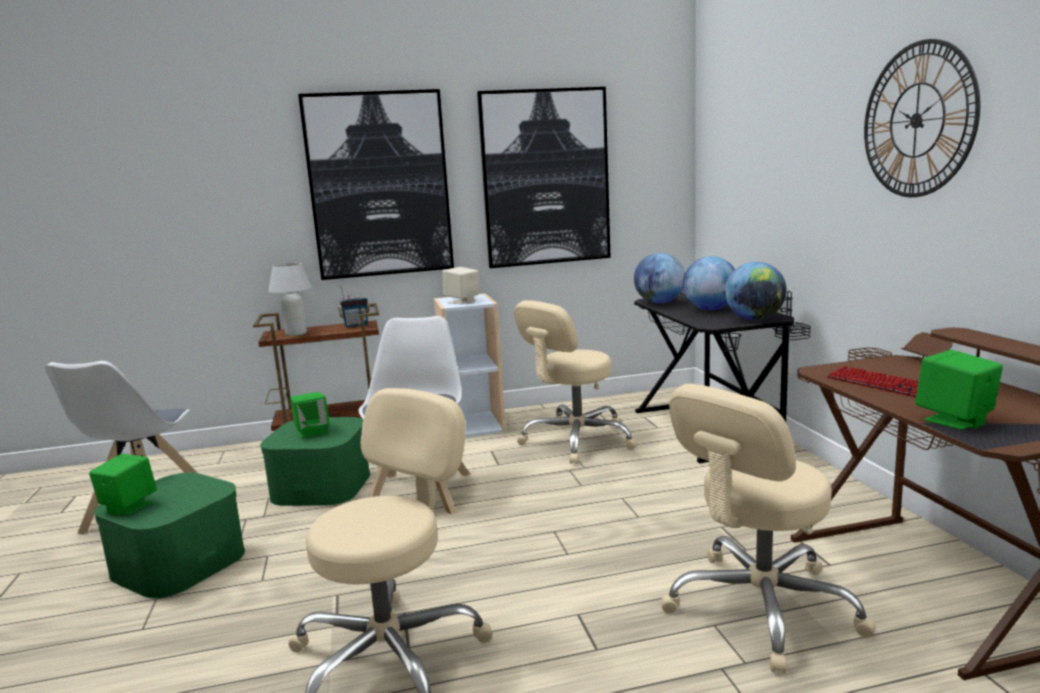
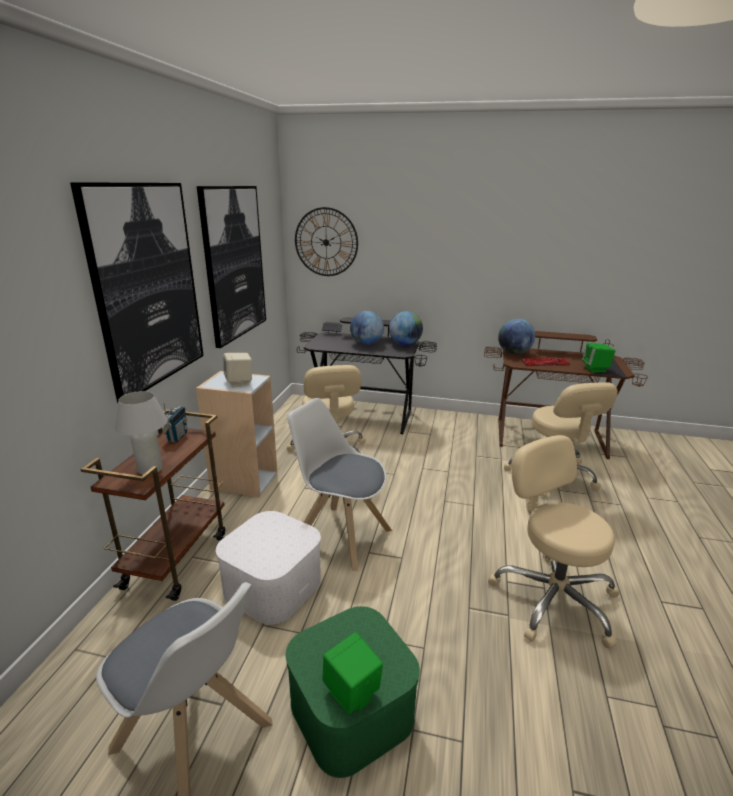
camera: 65 degrees left, 10 degrees up
(312, 432) = (268, 542): green speaker -> none
(322, 486) = (272, 584): green storage box -> white storage box
(659, 303) = (327, 346): globe -> globe (514, 353)
(917, 120) = (501, 237): wall clock -> wall clock (326, 242)

